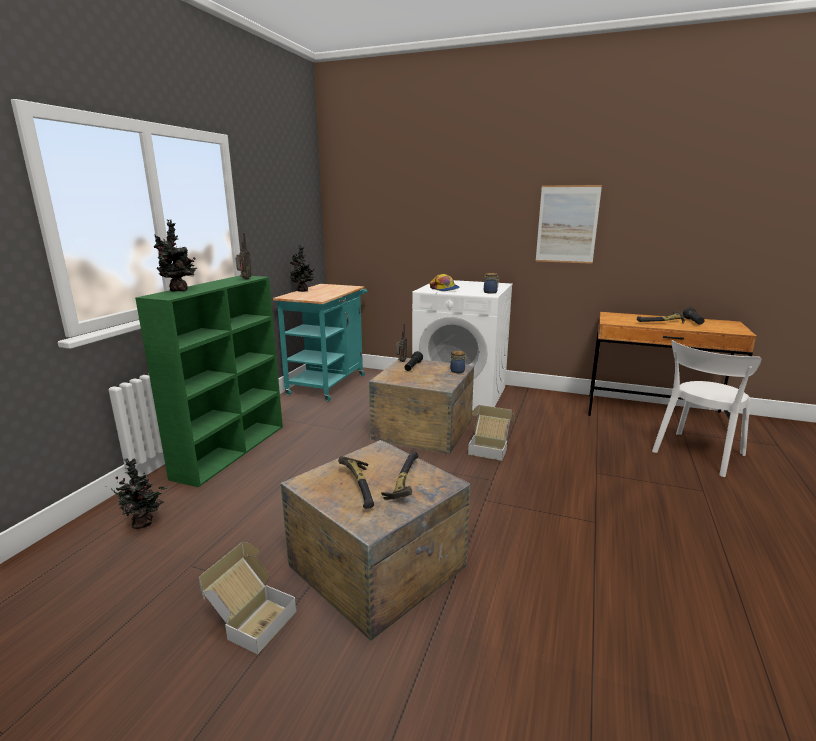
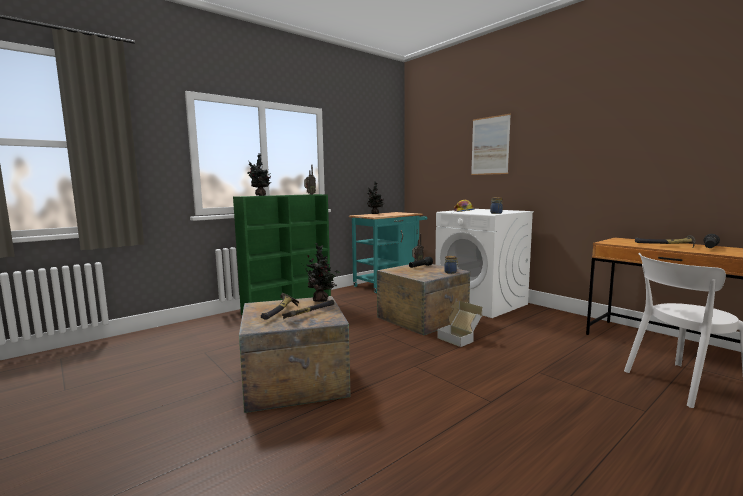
camera: 30 degrees right, 10 degrees down
(144, 523) = (207, 330): potted plant -> potted plant (322, 300)
(251, 619) = (200, 383): cardboard box -> none
(567, 224) = (581, 157): picture -> picture (490, 145)

